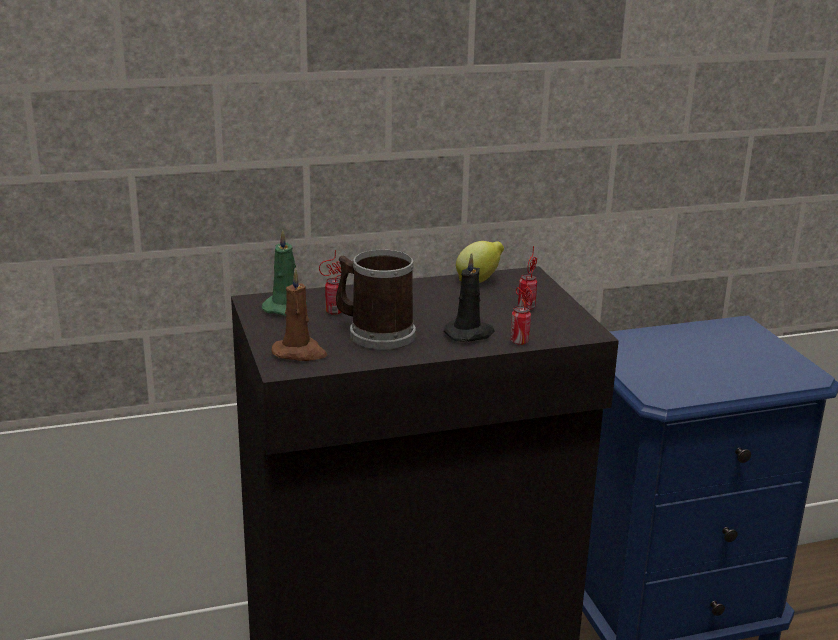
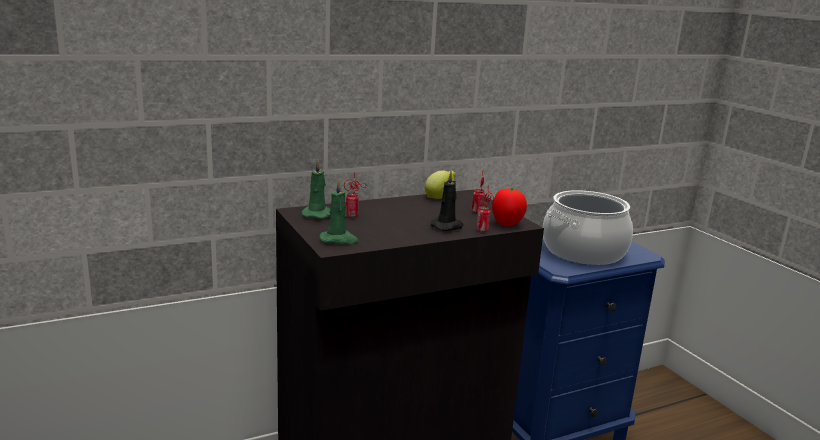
camera: 10 degrees left, 5 degrees down
(300, 353) = (339, 240): brown candle -> green candle
(375, 333) = (385, 227): mug -> none
(562, 333) = (506, 224): none -> tomato
(708, 366) = (583, 251): none -> cooking pot

